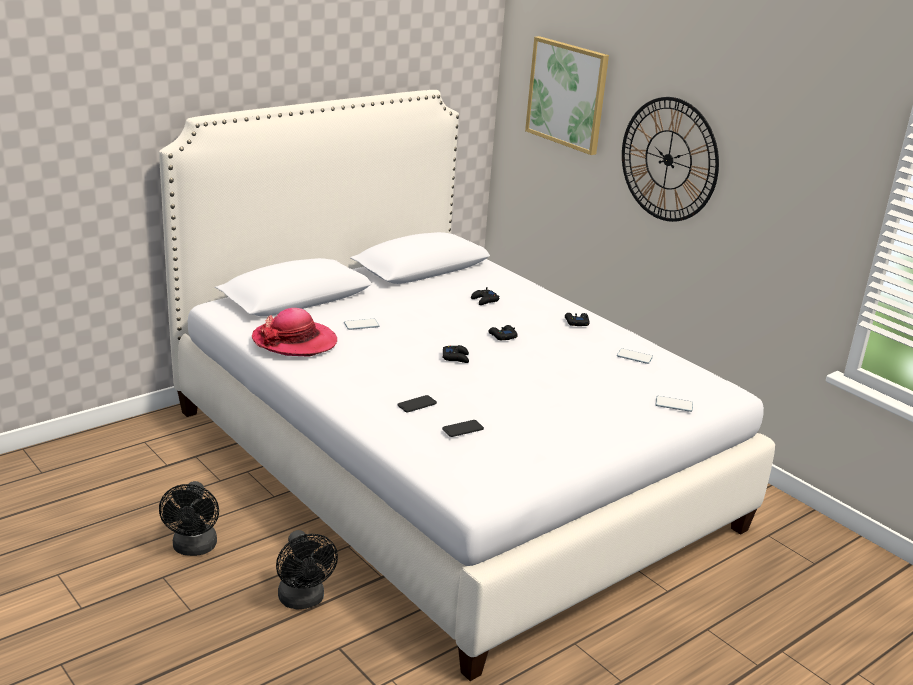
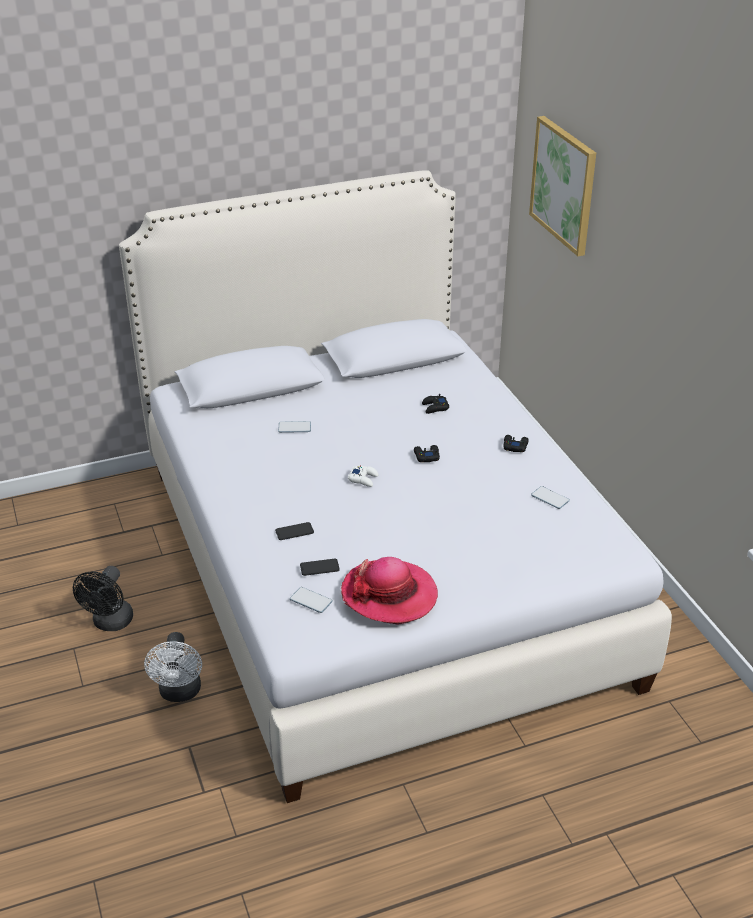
camera: 20 degrees right, 10 degrees up
(294, 341) = (221, 442): hat -> hat (389, 594)
(303, 600) = (180, 693): black fan -> white fan
(456, 357) = (363, 479): black game controller -> white game controller
(668, 159) = (639, 279): wall clock -> none
(674, 404) = (553, 565): phone -> phone (311, 600)

